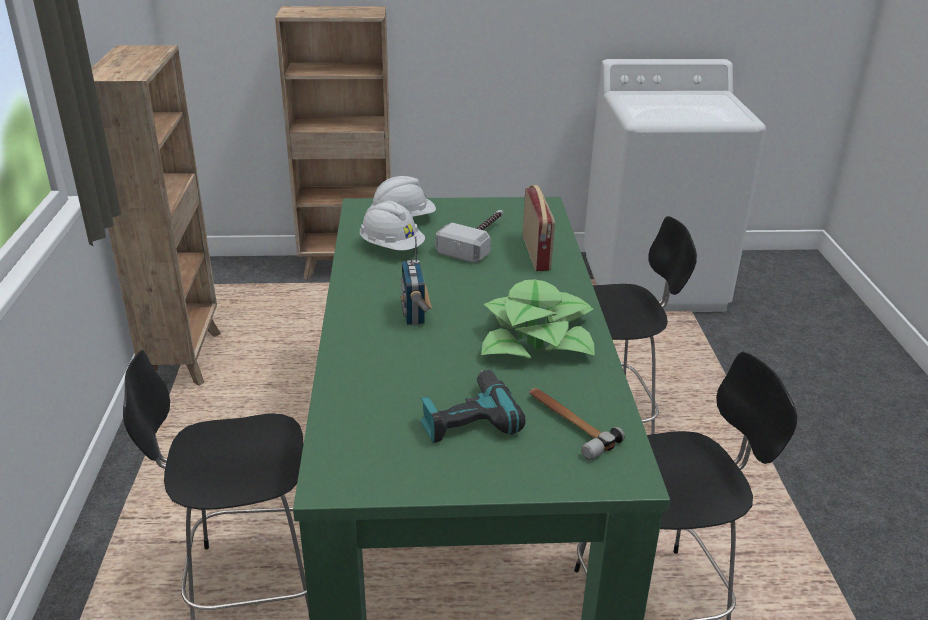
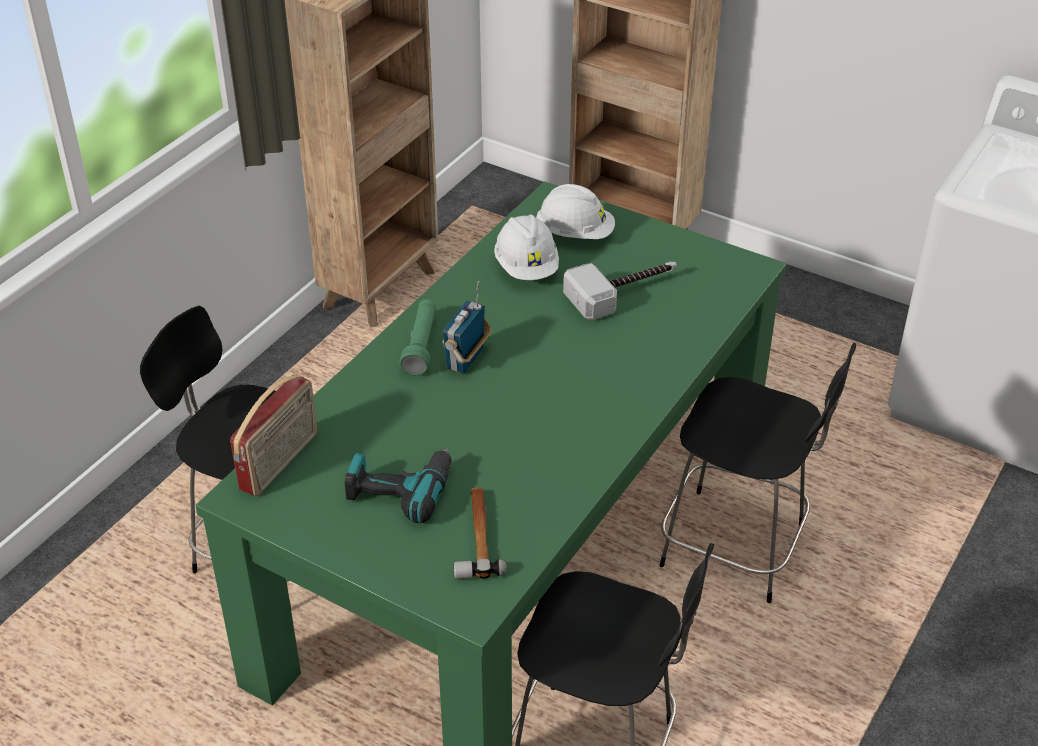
camera: 35 degrees right, 10 degrees up
(367, 318) = (421, 345): none -> green flashlight
(537, 253) = (667, 333): radio -> radio (280, 462)
(537, 339) = (550, 436): potted plant -> none

